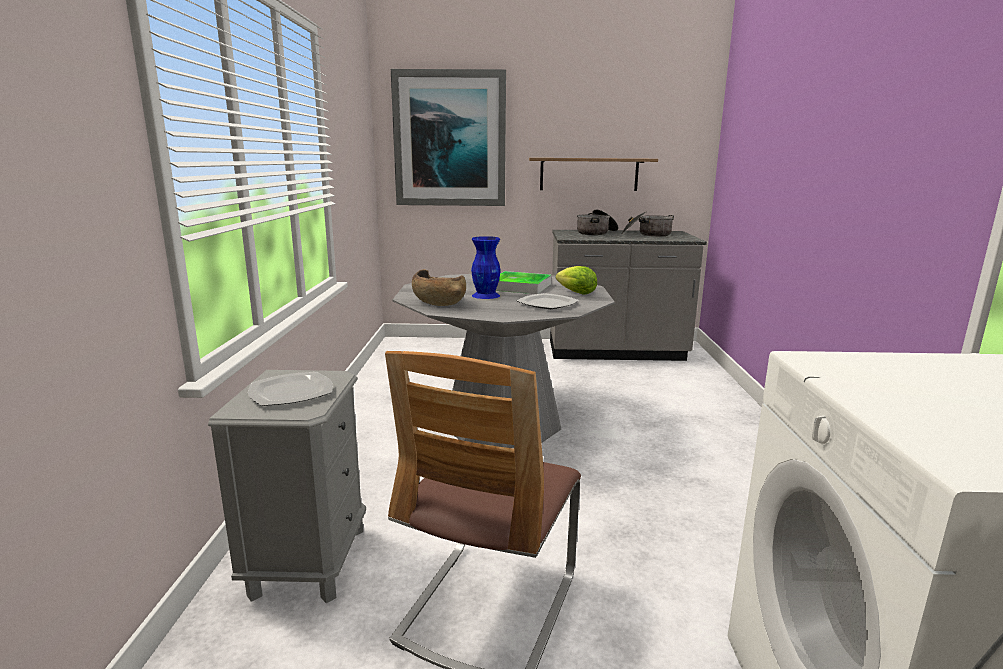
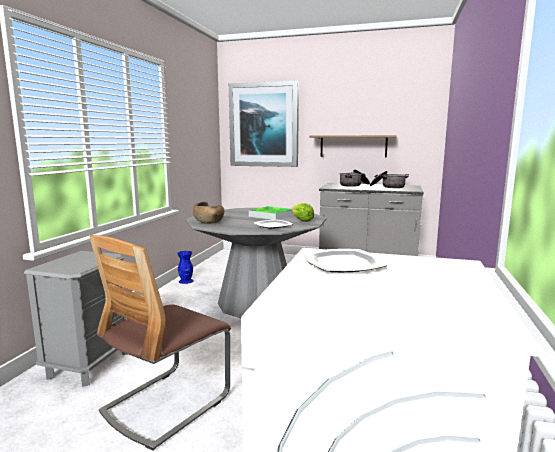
camera: 15 degrees right, 5 degrees down
(292, 391) = (78, 261): plate -> plate (343, 263)
(486, 295) = (242, 219): blue vase -> blue vase (186, 281)

